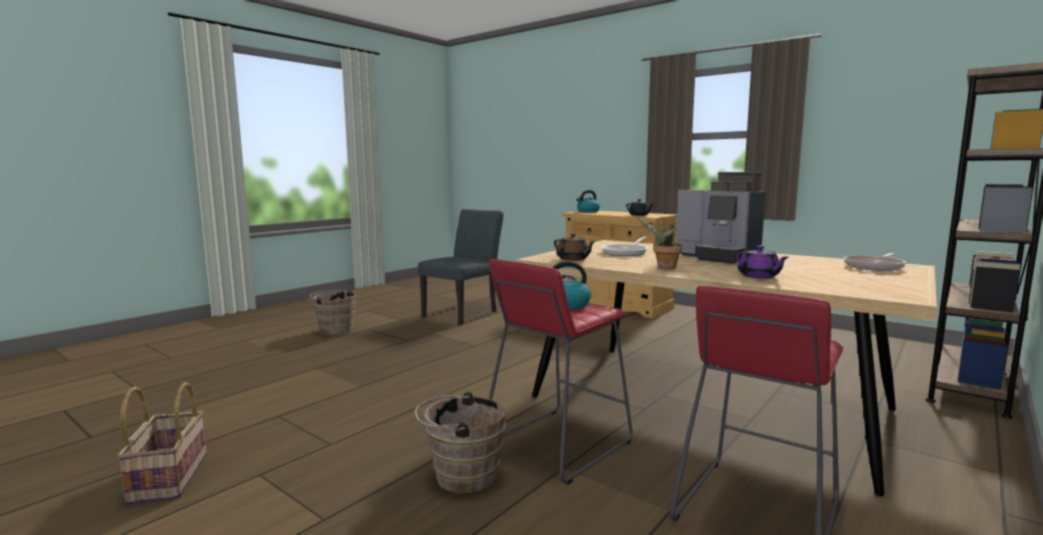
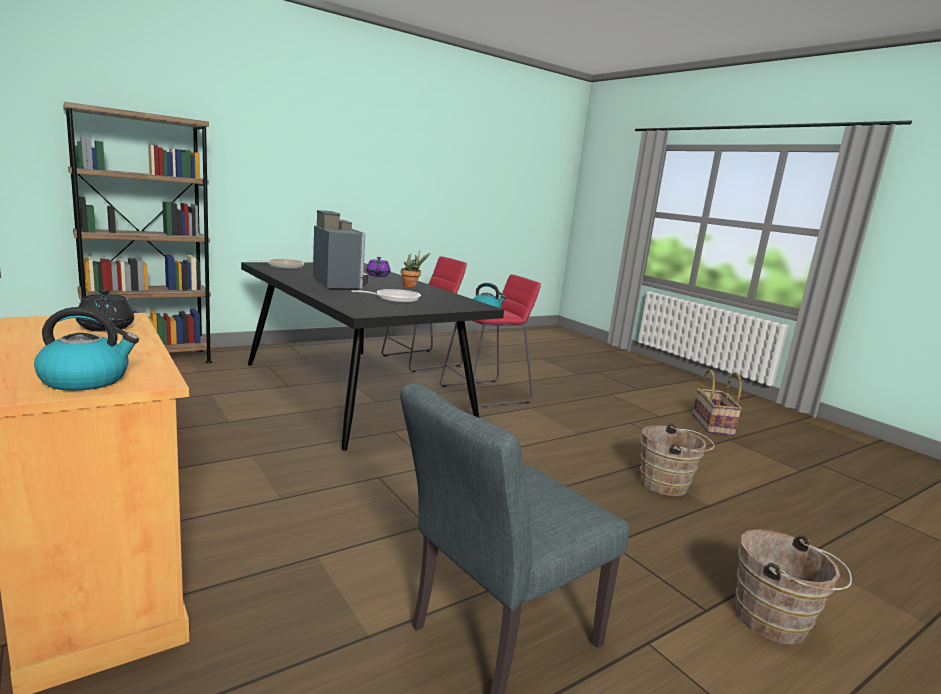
camera: 165 degrees left, 5 degrees up
(461, 475) = (546, 394): brown bucket -> brown bucket (668, 485)
(573, 259) = (457, 301): brown teapot -> none
(709, 403) = (353, 391): beige dining table -> black dining table

